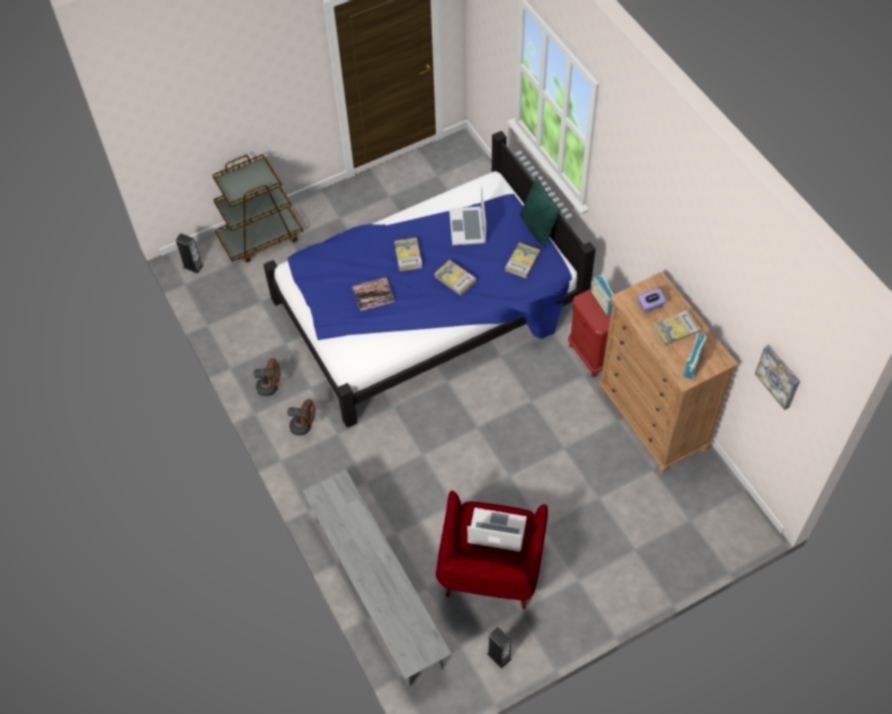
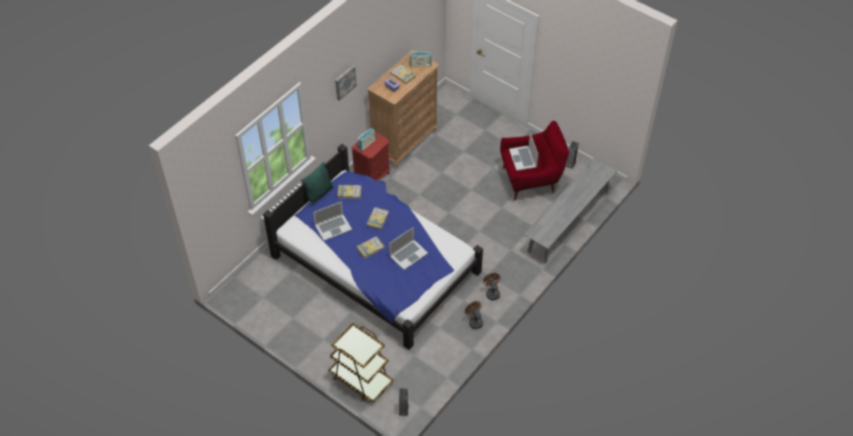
camera: 115 degrees left, 5 degrees down
(373, 294) = (408, 254): book -> laptop
(779, 376) = (424, 21): picture -> picture (344, 82)

